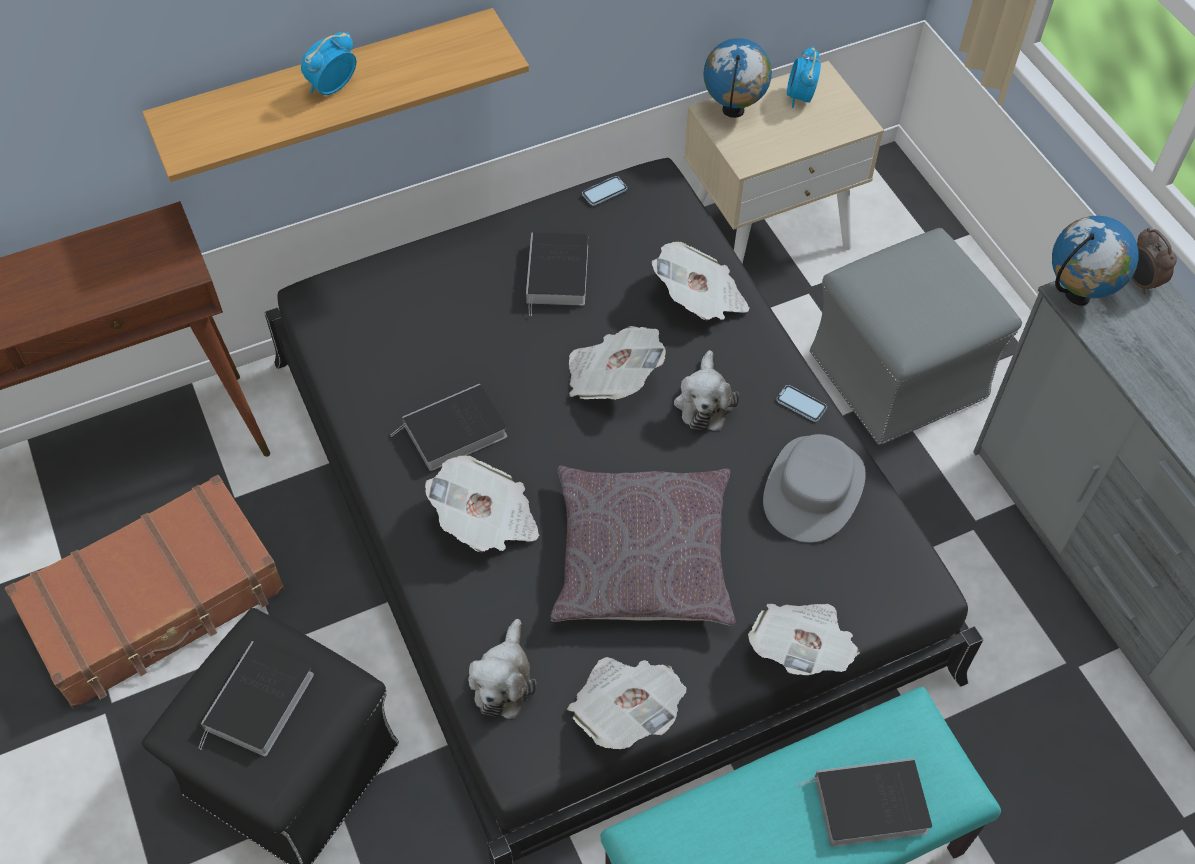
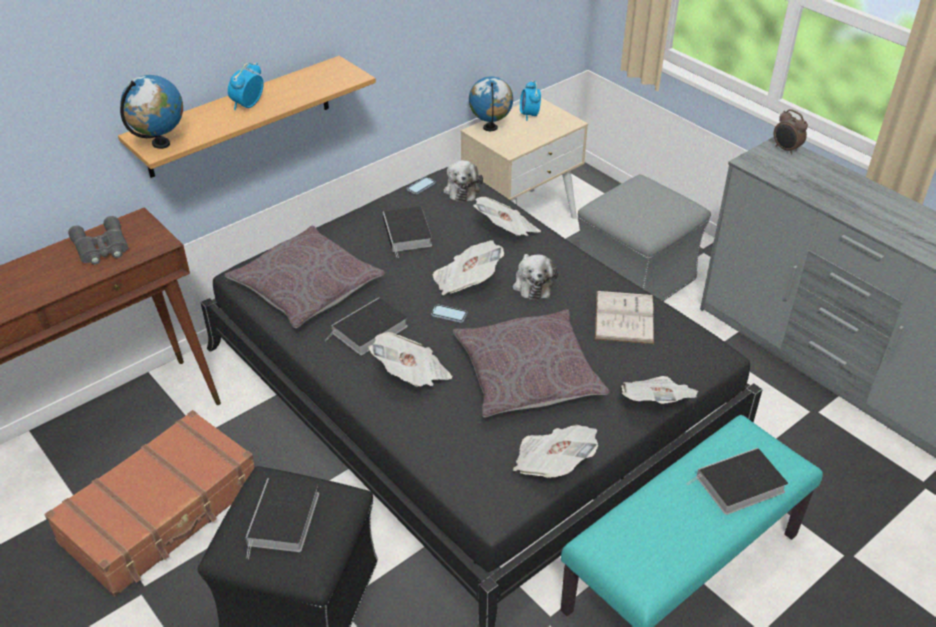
camera: 15 degrees left, 15 degrees down
(106, 263) = (101, 248): none -> grey binoculars
(393, 338) = (306, 287): none -> grey pillow
(503, 680) = (460, 465): plush toy -> plush toy (462, 189)
(801, 404) = (595, 274): phone -> phone (449, 314)
(813, 489) = (624, 317): grey hat -> white book
(1077, 296) = (753, 161): globe -> globe (161, 144)

